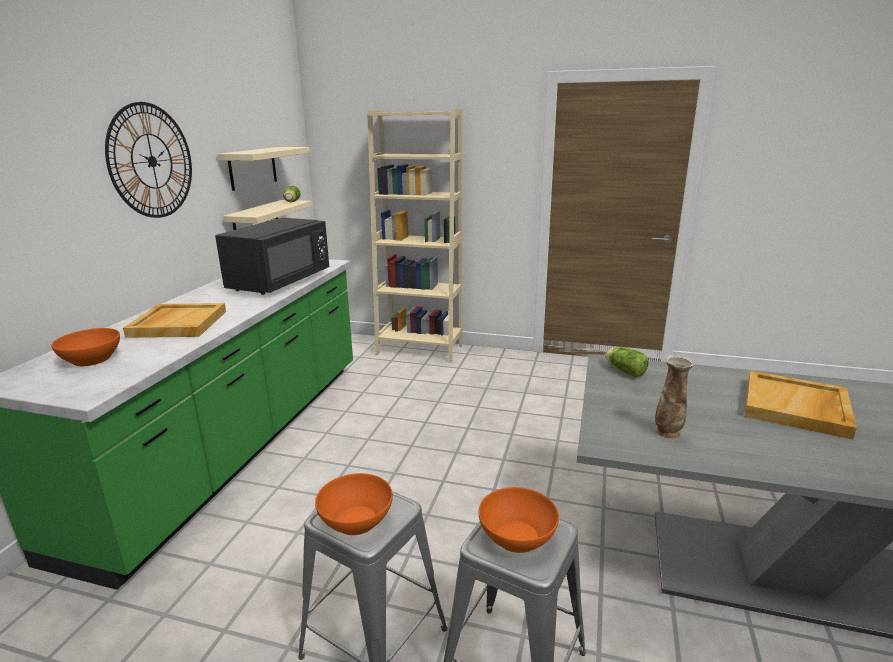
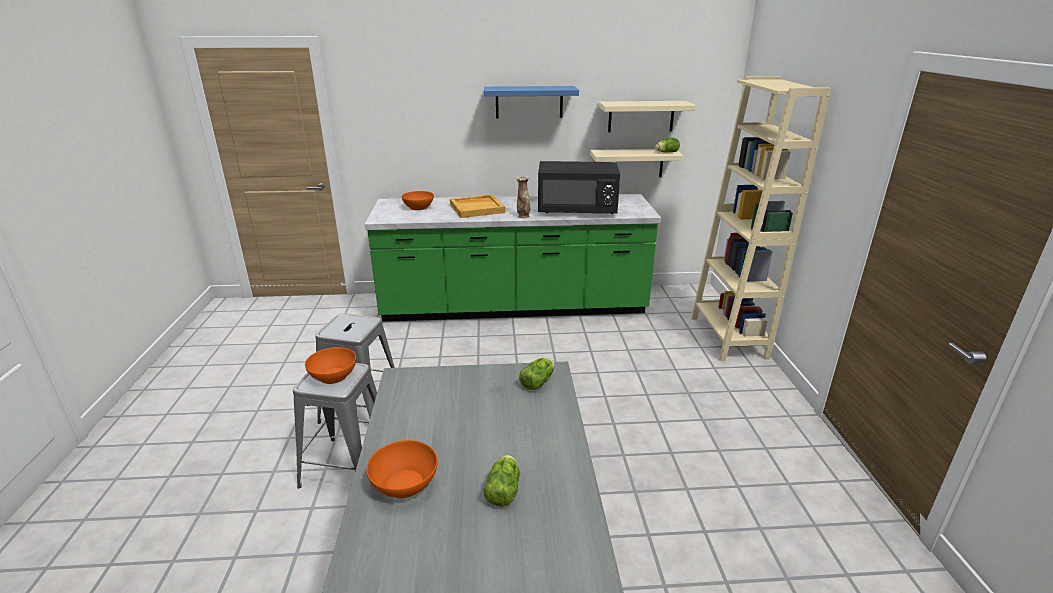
camera: 70 degrees right, 5 degrees up
(152, 161) = (529, 102): wall clock -> blue shelf
(355, 520) = (342, 325): orange bowl -> orange bowl (404, 483)
(668, 432) = (425, 406): vase -> vase (523, 216)
(796, 407) = (504, 489): beige tray -> lettuce

